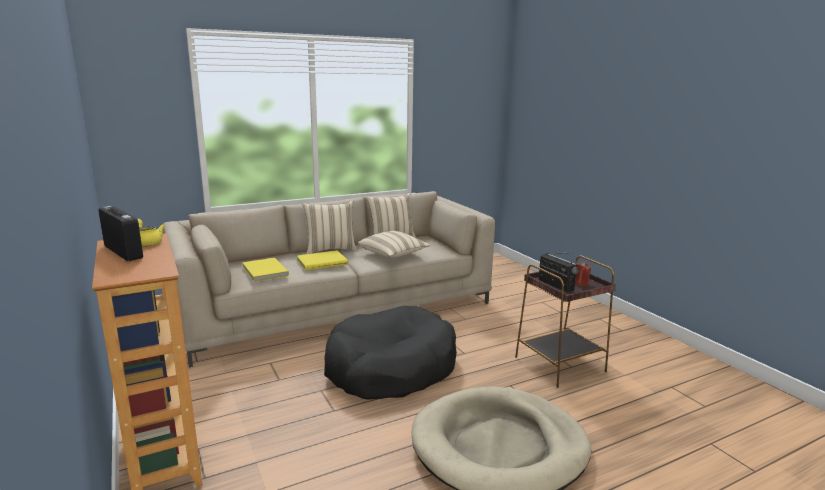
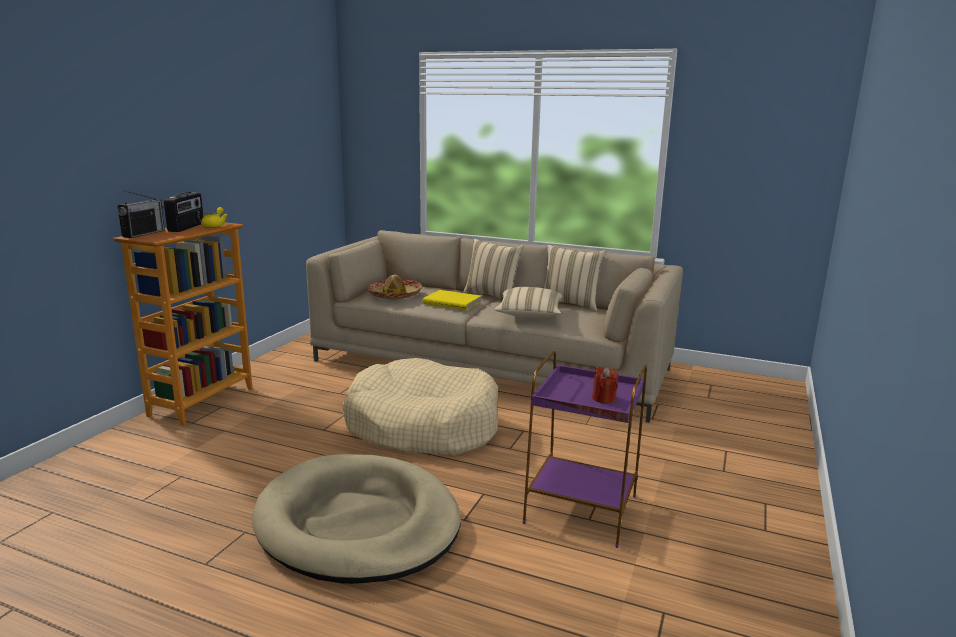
camera: 50 degrees right, 0 degrees up
(264, 272) = (395, 295): yellow book -> hat
(390, 368) = (422, 426): black dog bed -> beige dog bed
(555, 285) = (568, 388): radio -> radio (144, 234)
(560, 364) = (582, 510): brown side table -> purple side table

